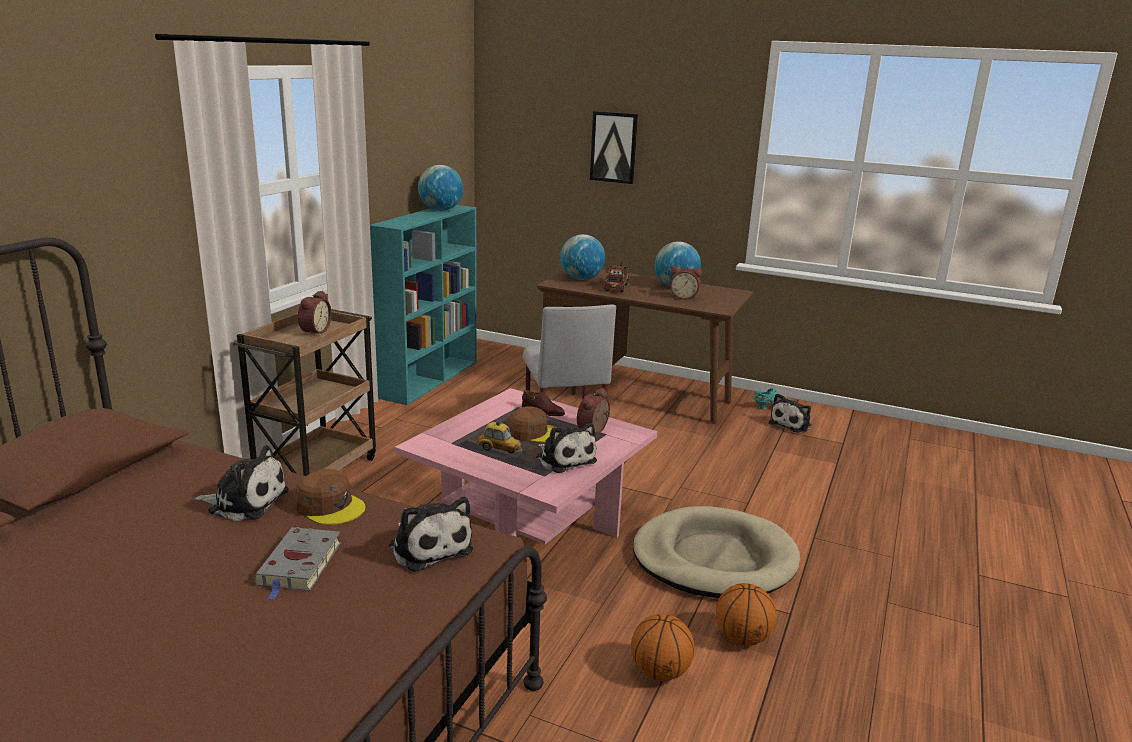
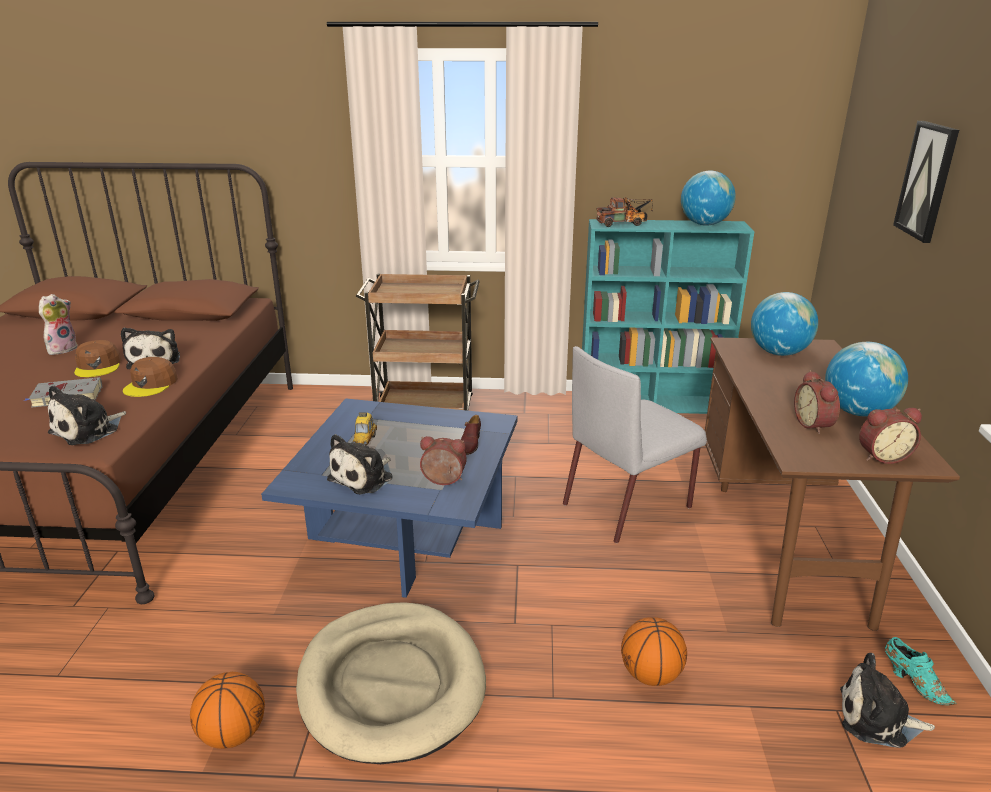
camera: 70 degrees right, 5 degrees up
(83, 574) = (63, 349): none -> plush toy
(314, 331) = (427, 292): alarm clock -> alarm clock (882, 456)
(528, 520) = (406, 532): pink coffee table -> blue coffee table
(533, 432) = (416, 449): brown cap -> brown cap (98, 366)
(617, 286) = (783, 376): toy truck -> toy truck (624, 224)
(660, 672) = (167, 676): basketball -> basketball (651, 675)

